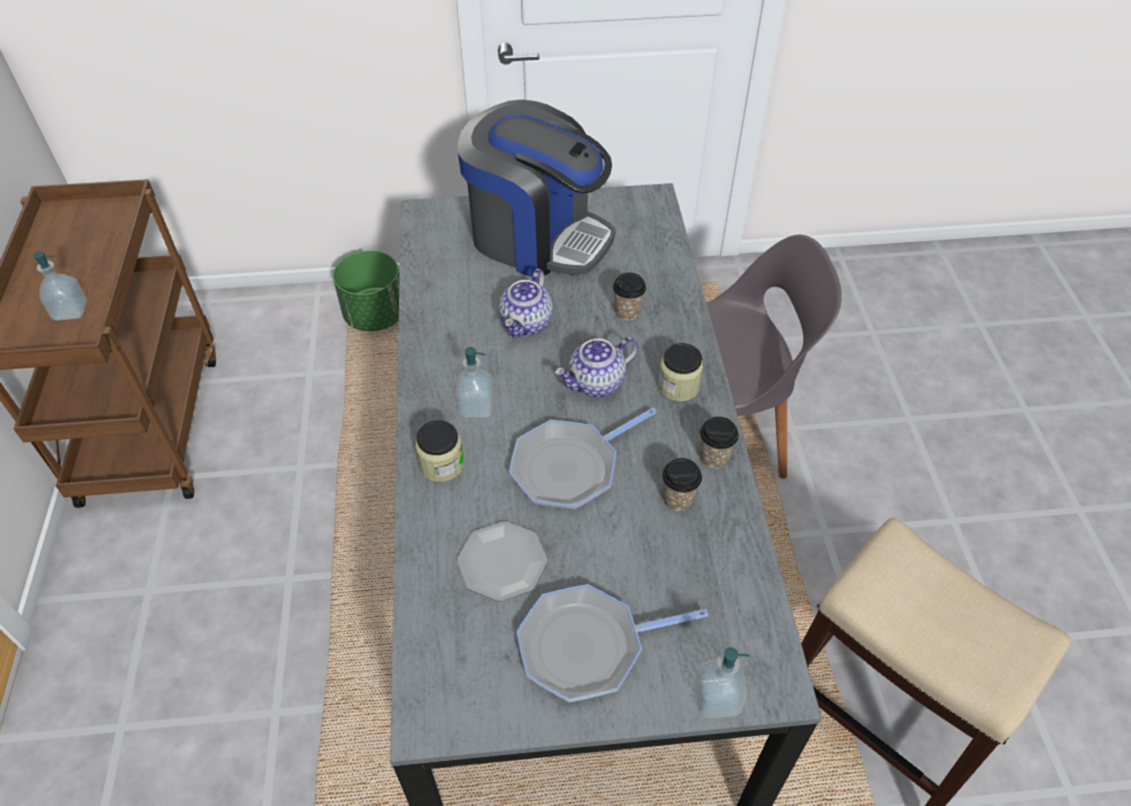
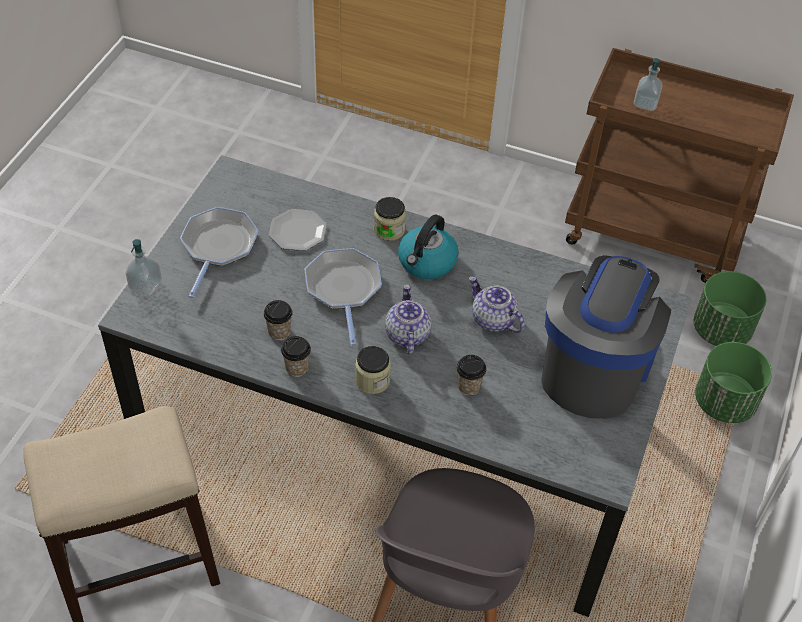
camera: 115 degrees right, 0 degrees up
(282, 337) = (721, 331): none -> green planter
(476, 407) = (427, 262): soap dispenser -> kettle
(537, 237) = (594, 367): coffee machine -> coffee machine turned 150 degrees clockwise

